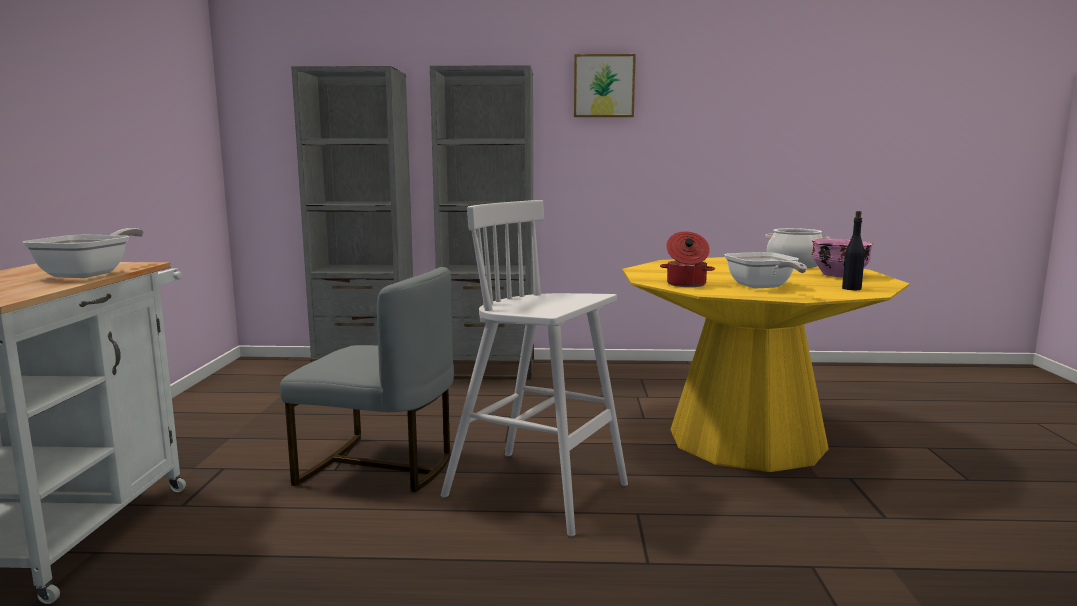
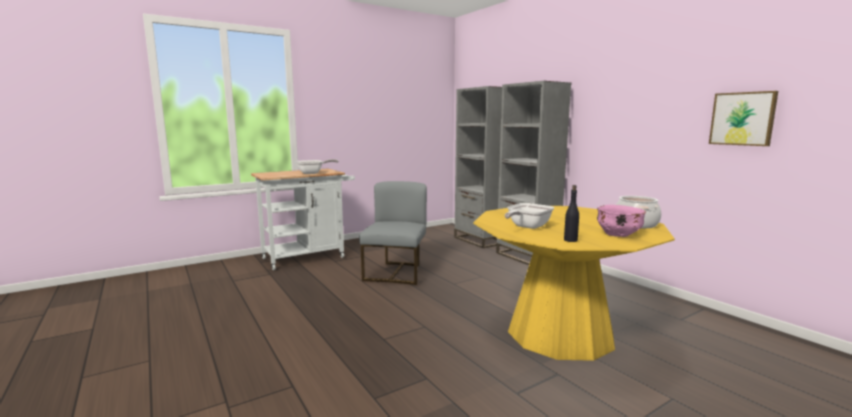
camera: 55 degrees right, 0 degrees up
(379, 467) = (396, 273): grey chair -> grey chair turned 150 degrees counterclockwise
(539, 491) = (416, 303): white stool -> none
(604, 86) = (613, 87): picture -> picture (743, 119)
(686, 284) = (500, 217): cooking pot -> none

